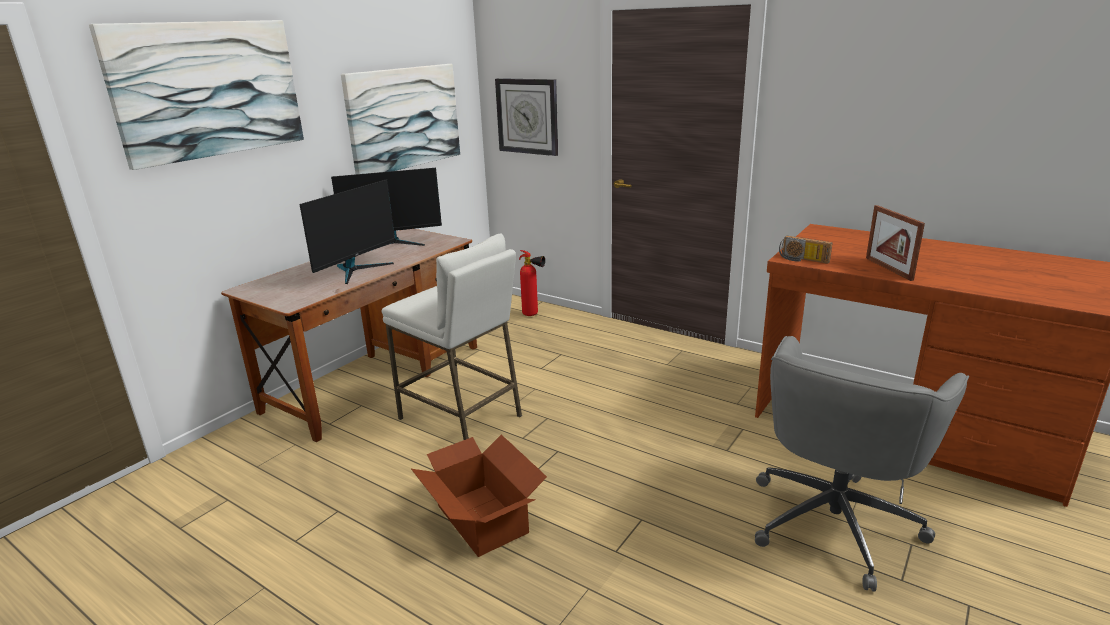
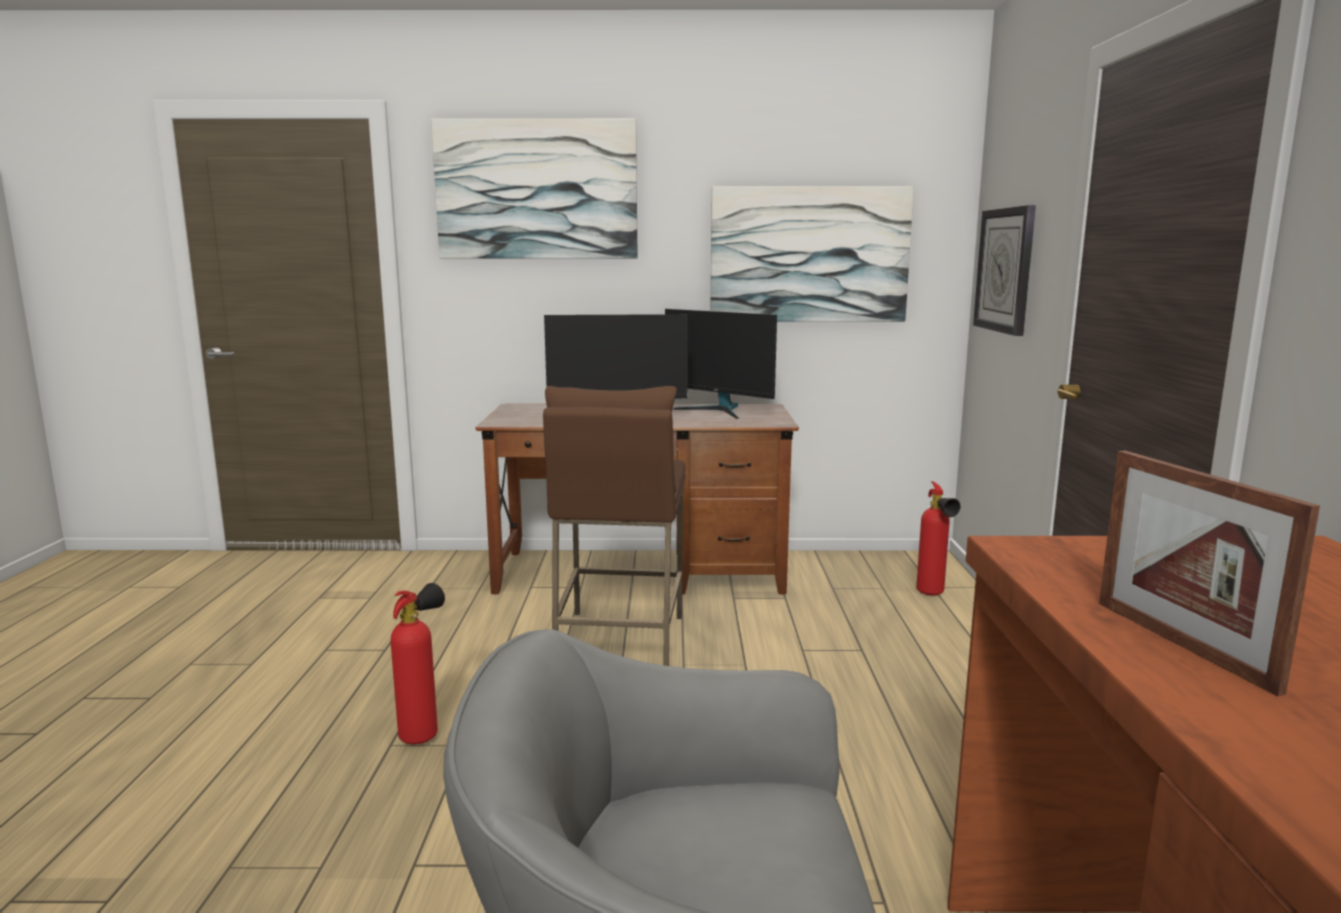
camera: 55 degrees right, 10 degrees down
(461, 417) = (619, 644): white stool -> brown stool
(482, 518) = (424, 734): cardboard box -> fire extinguisher
(802, 260) = (1036, 558): radio -> none
(888, 269) = (1181, 644): picture frame -> picture frame turned 60 degrees counterclockwise

